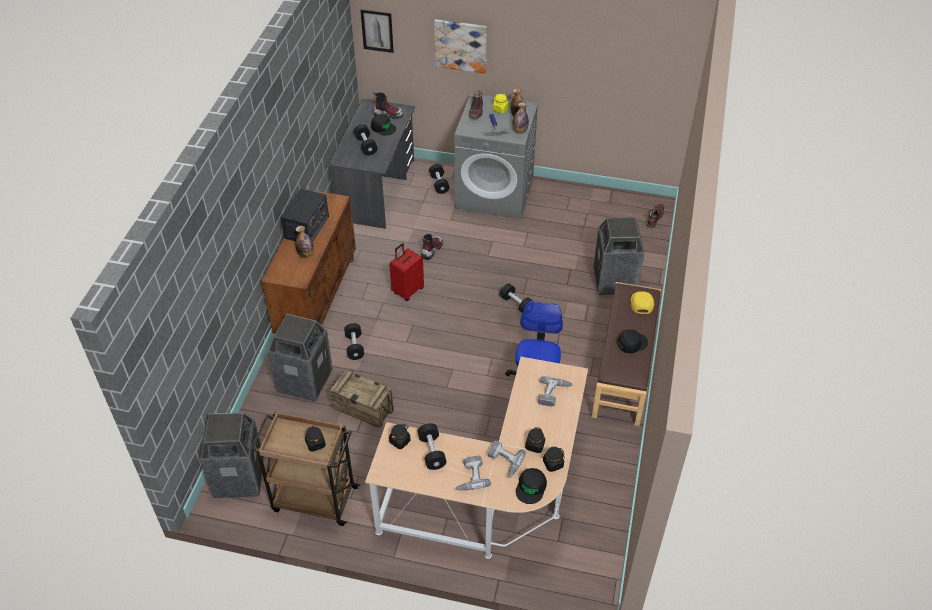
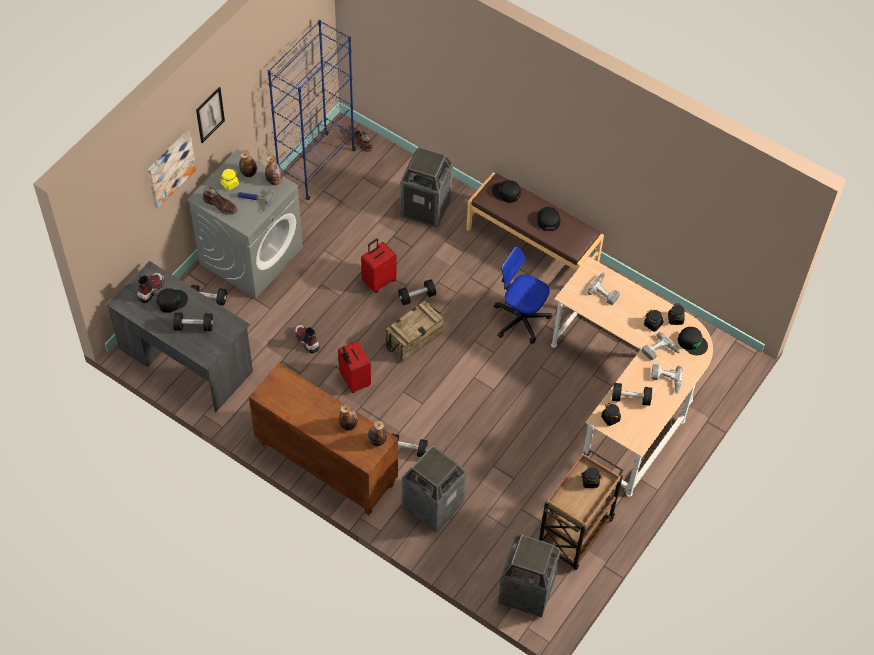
camera: 70 degrees left, 10 degrees up
(297, 276) = (377, 441): none -> bottle
(306, 227) = (308, 414): radio -> none
(363, 408) = (488, 465): crate -> crate (414, 339)
(377, 31) = (103, 231): picture -> picture (210, 115)
(517, 274) = (378, 281): none -> red suitcase
(608, 201) = (316, 166): none -> blue bookcase
(641, 303) = (506, 192): yellow cap -> black cap

